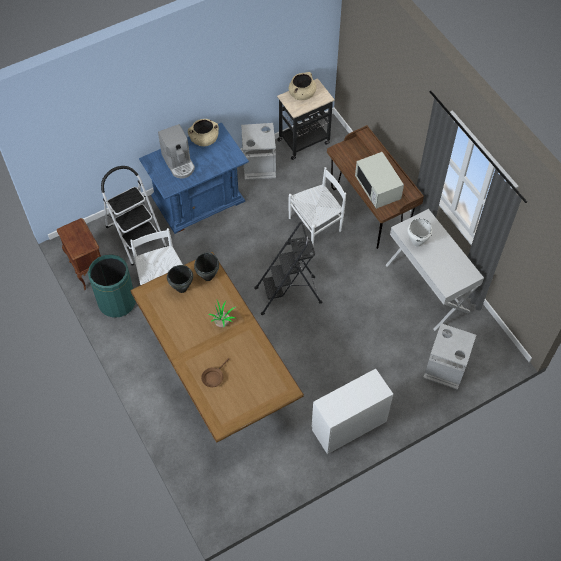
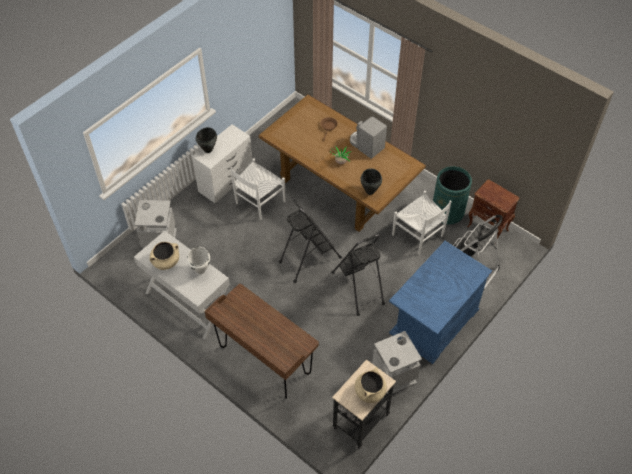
camera: 160 degrees right, 5 degrees down
(179, 163) = (452, 277): coffee machine -> coffee machine (366, 145)
(181, 288) = (386, 177): black cooking pot -> black cooking pot (208, 150)
(204, 140) = (443, 308): beige cooking pot -> beige cooking pot (166, 261)
(253, 250) = (358, 288): none -> step ladder
(316, 226) = (310, 330): white chair -> white chair (259, 202)
(378, 188) = (252, 314): white microwave -> none

